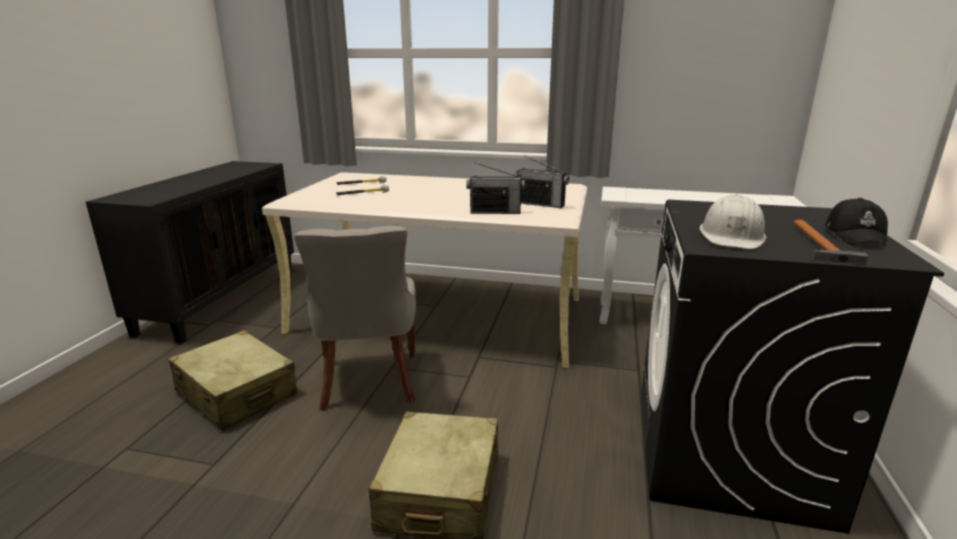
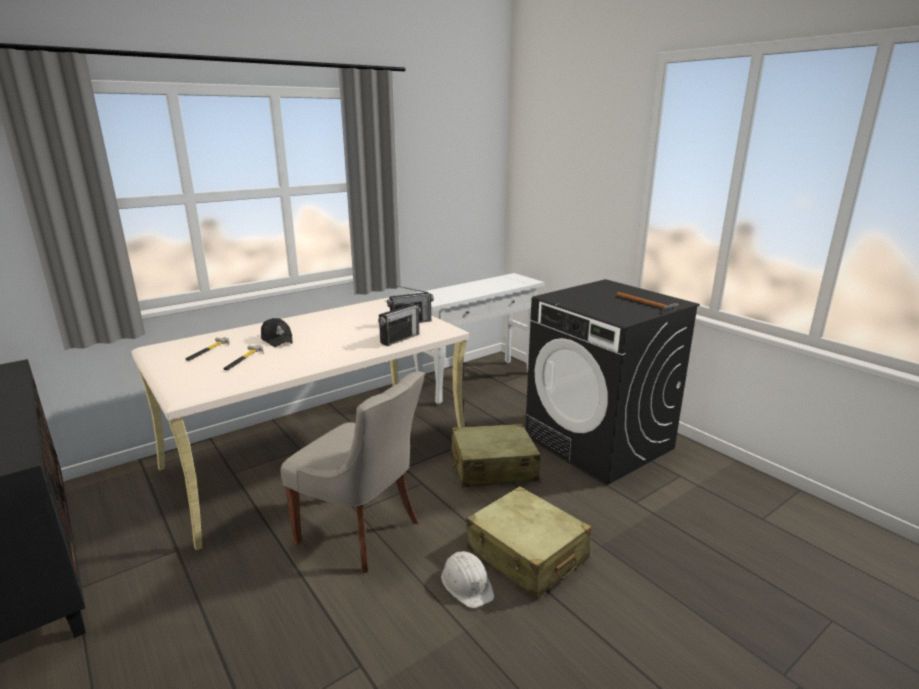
camera: 50 degrees left, 0 degrees up
(237, 393) = (264, 617): beige suitcase -> beige suitcase (492, 467)
(732, 236) = (613, 310): white hard hat -> white hard hat (467, 583)
(855, 235) = (643, 294): black cap -> black cap (277, 339)

